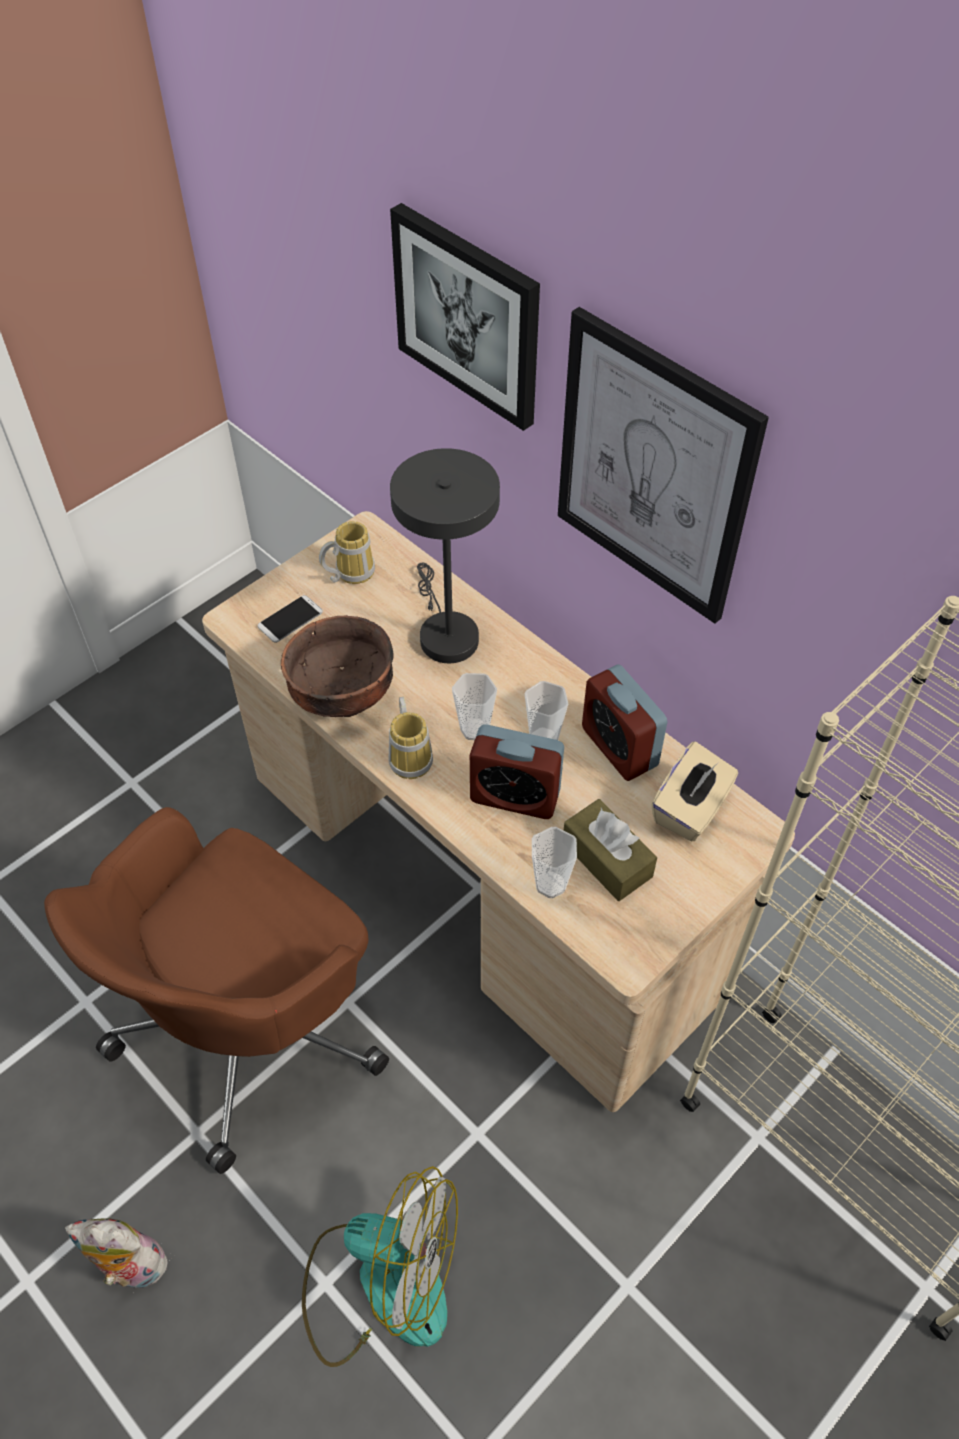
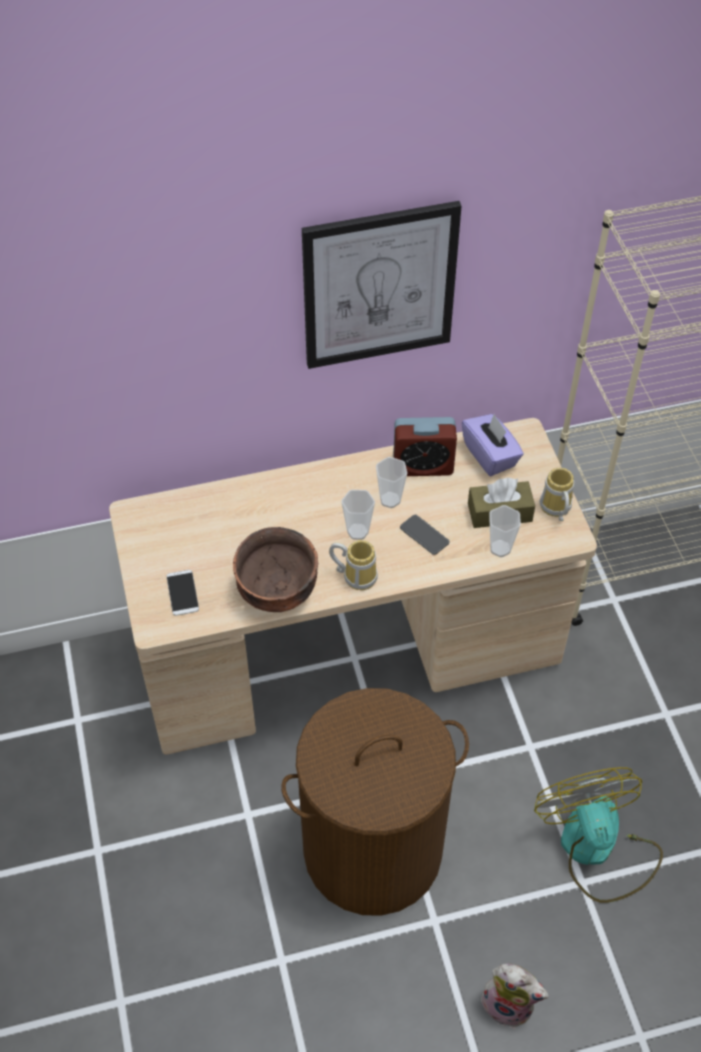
camera: 60 degrees left, 0 degrees up
(130, 1267) = (509, 1004): plush toy -> plush toy turned 105 degrees counterclockwise
(251, 1026) = (372, 850): brown office chair -> brown laundry basket
(349, 573) = (165, 539): mug -> mug (554, 509)
(381, 1281) = (597, 848): fan -> fan turned 60 degrees counterclockwise
(445, 632) = (263, 510): grey table lamp -> none
(468, 315) = (197, 294): picture -> none
(515, 796) = (424, 535): alarm clock -> phone
(690, 809) = (490, 455): beige tissue box -> purple tissue box

